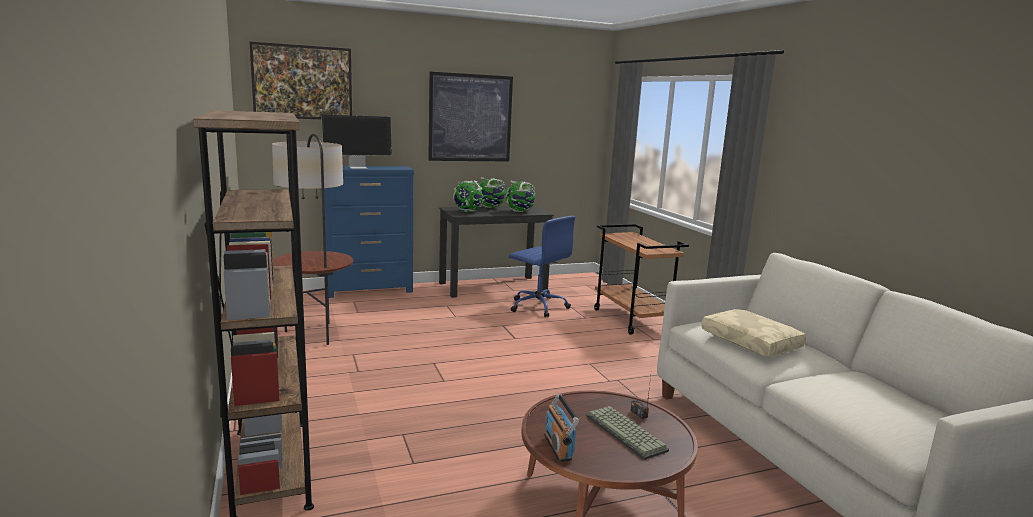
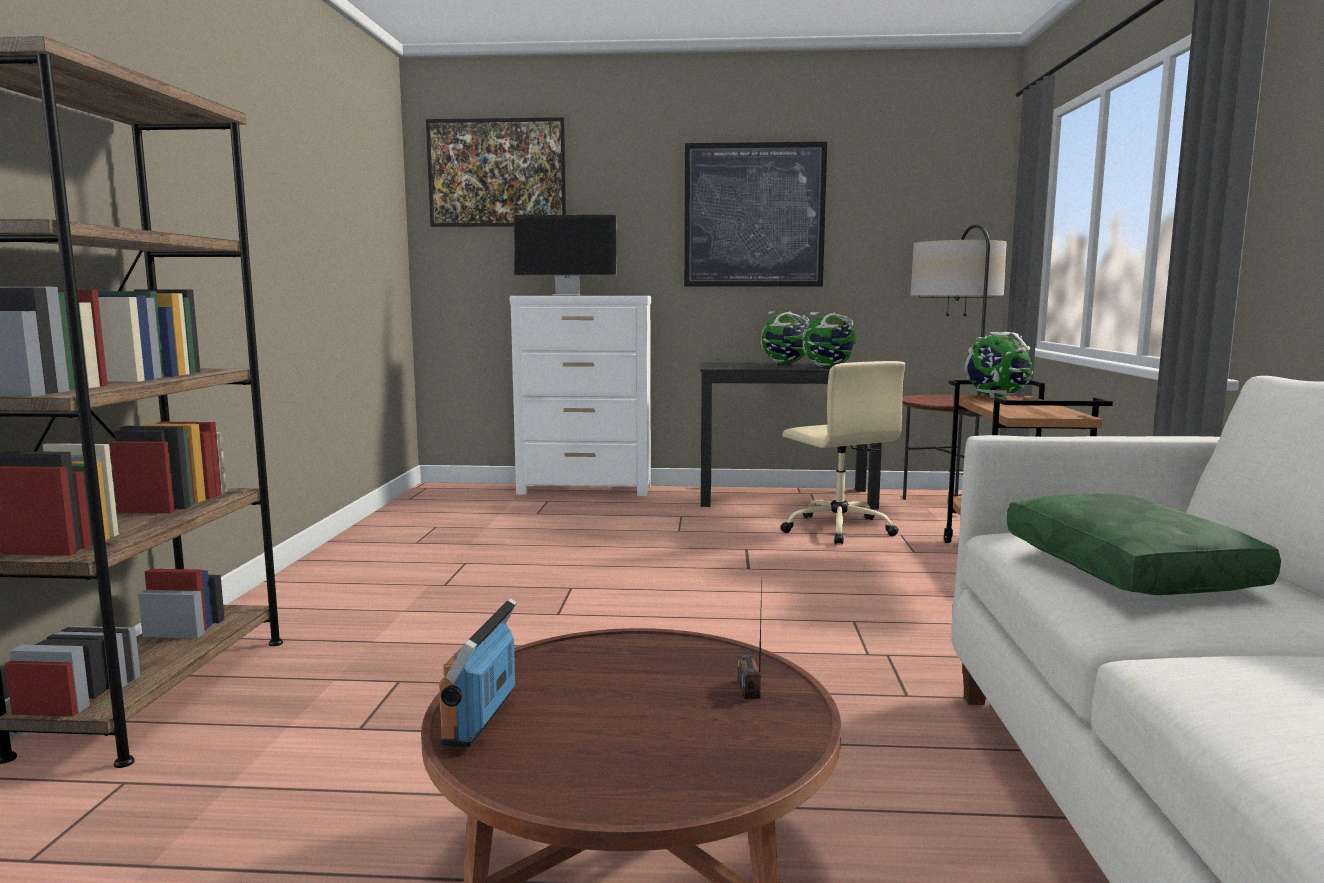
camera: 25 degrees right, 5 degrees down
(316, 334) = (445, 534): floor lamp -> floor lamp (947, 504)
(370, 291) = (585, 490): blue dresser -> white dresser
(467, 211) = (737, 365): globe -> globe (995, 397)
(537, 306) = (837, 528): blue office chair -> beige office chair
(627, 433) = (672, 720): keyboard -> none
(752, 342) = (1131, 568): beige pillow -> green pillow

